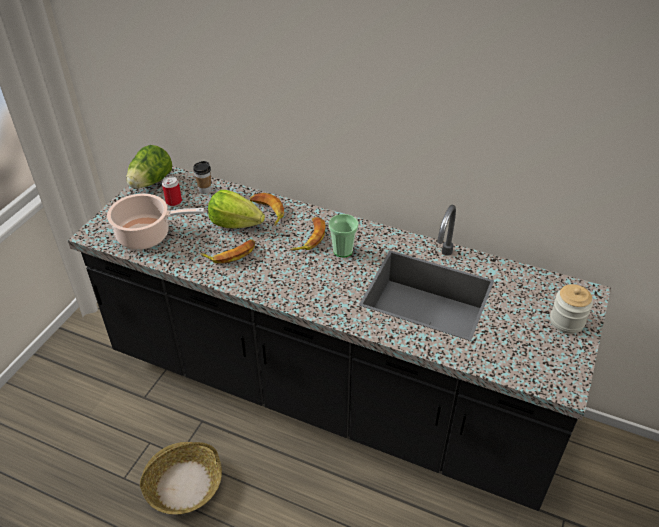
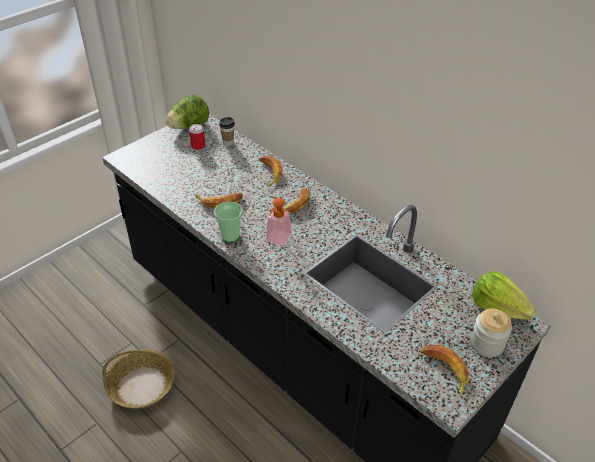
camera: 20 degrees right, 0 degrees up
(147, 235) = (163, 169): cooking pot -> none
(235, 223) = (237, 176): lettuce -> lettuce (497, 308)
(314, 279) = (276, 241): none -> soap dispenser
(343, 250) = (314, 223): cup -> cup (230, 236)
(544, 359) = (444, 370): none -> banana

